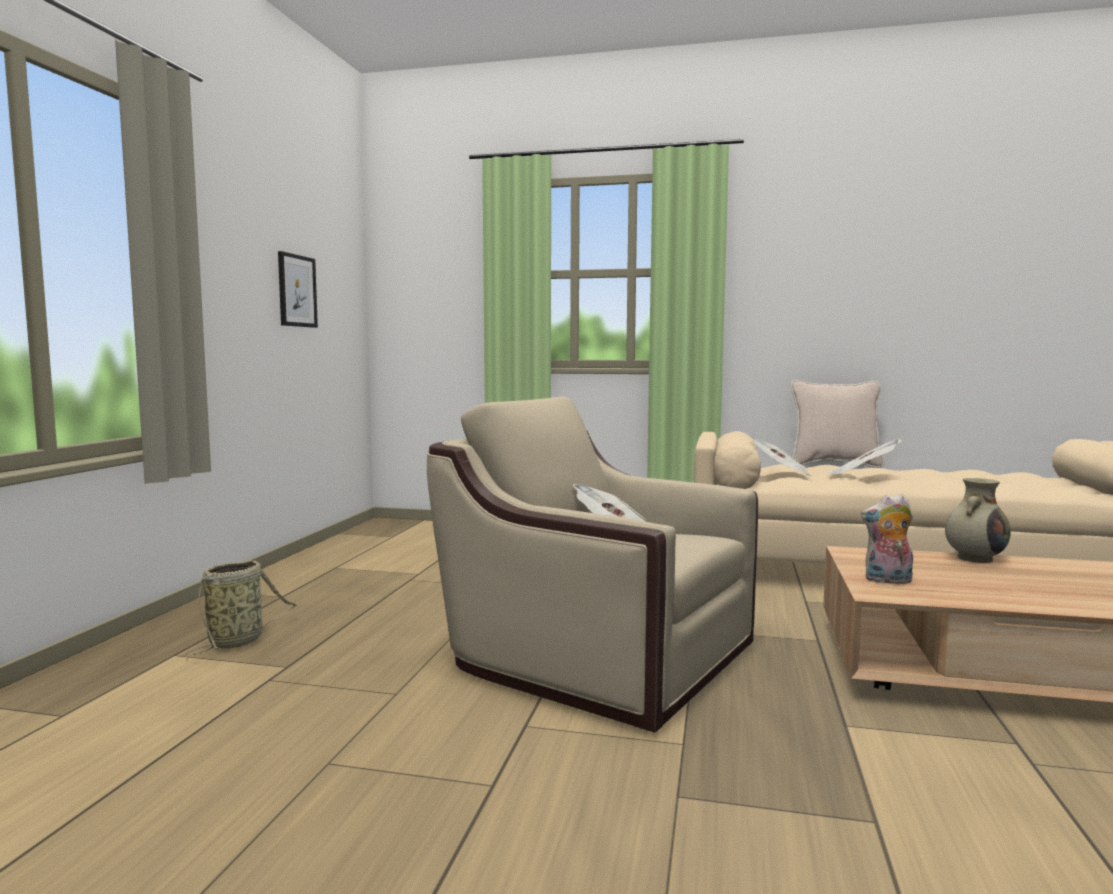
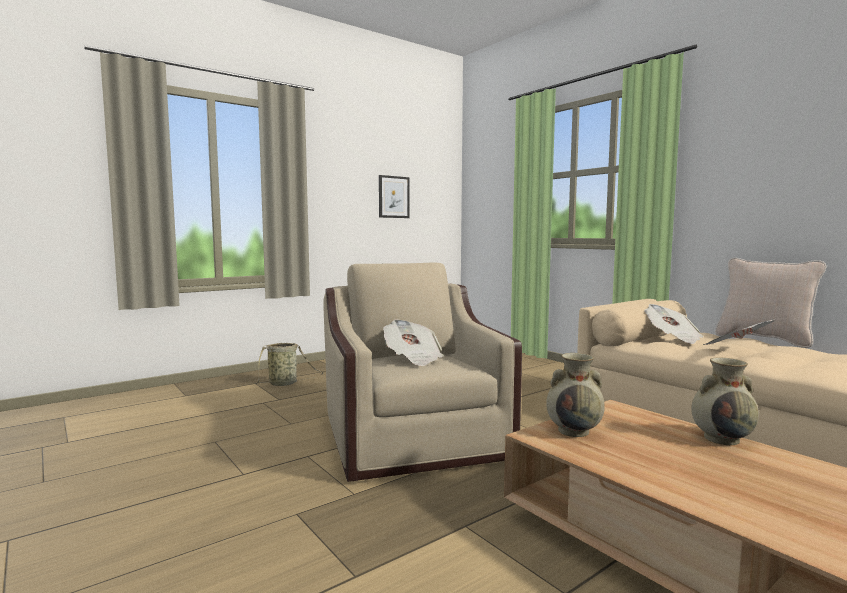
camera: 40 degrees right, 0 degrees up
(887, 581) = (574, 431): plush toy -> beige vase

